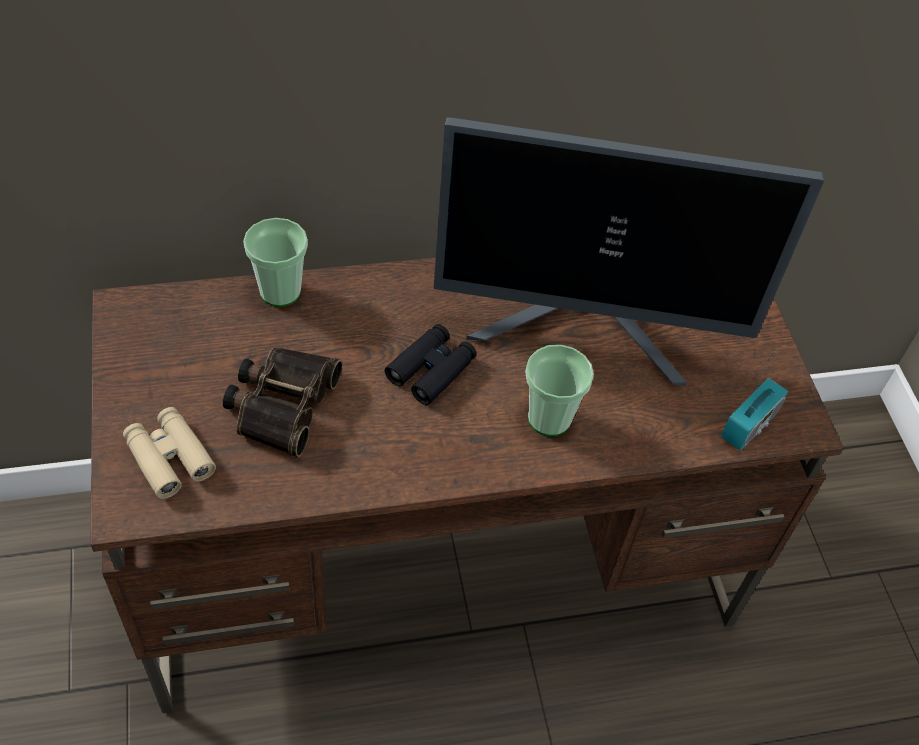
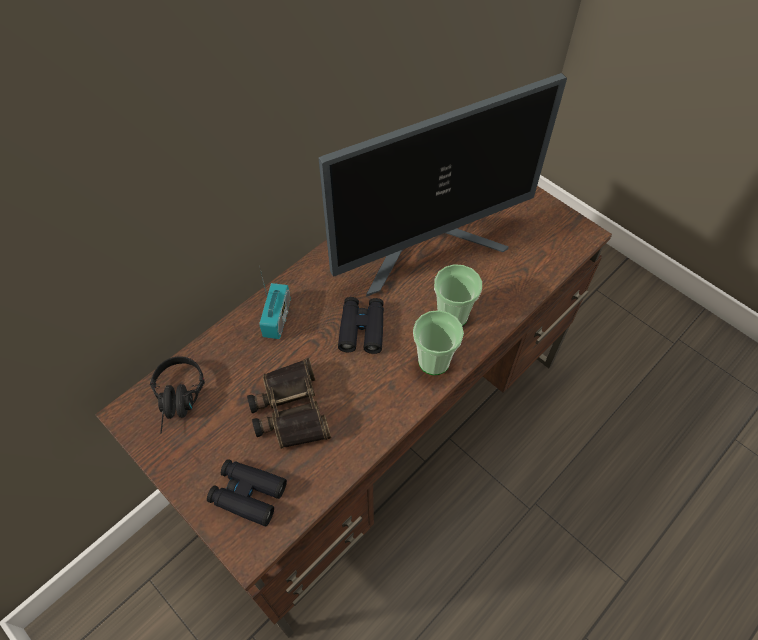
camera: 30 degrees left, 5 degrees up
(169, 458) = (248, 494): beige binoculars -> black binoculars
(181, 326) = (179, 400): none -> black headphones
(280, 291) = (226, 336): cup -> cup (434, 361)
(749, 425) = (558, 251): radio -> radio (277, 318)

